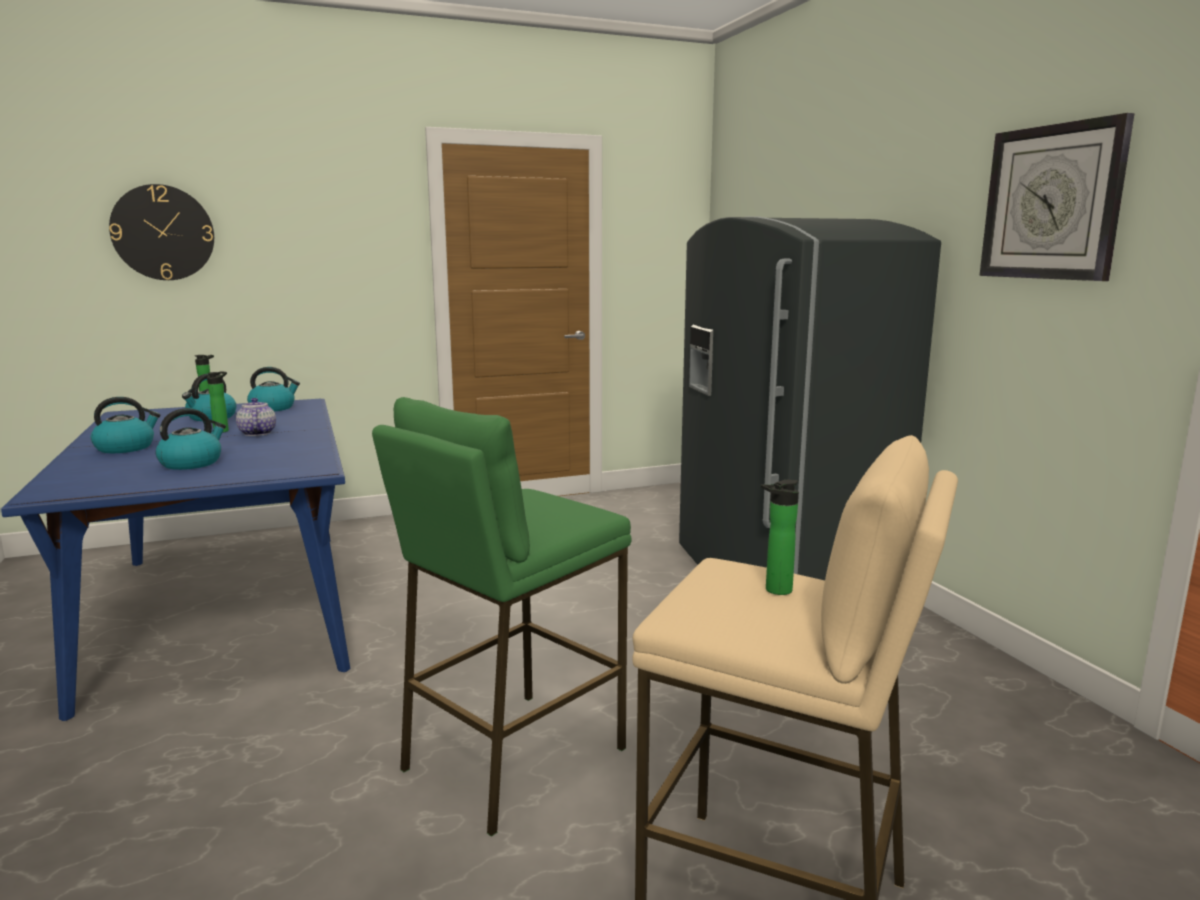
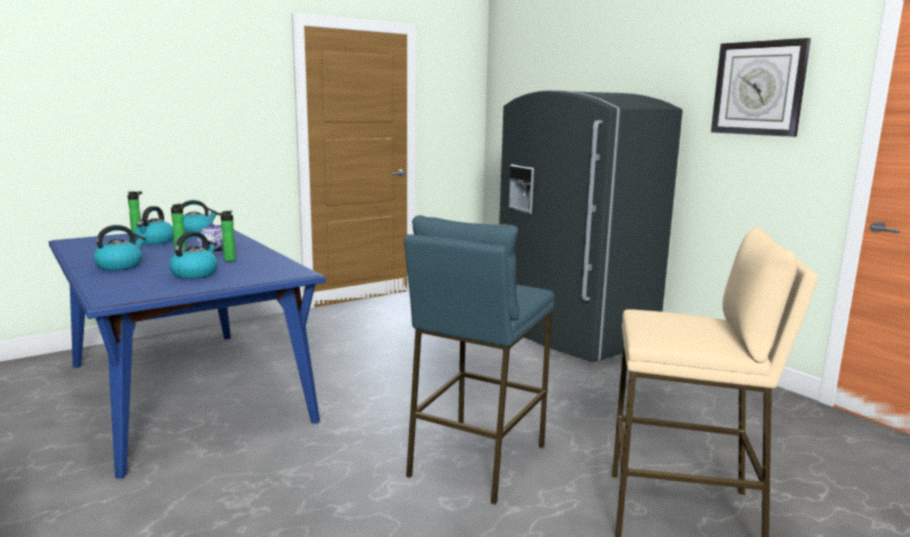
camera: 15 degrees left, 0 degrees up
(163, 233) = (87, 91): wall clock -> none
(512, 758) = (475, 460): green stool -> blue stool
(775, 590) = (688, 322): bottle -> bottle (227, 260)

